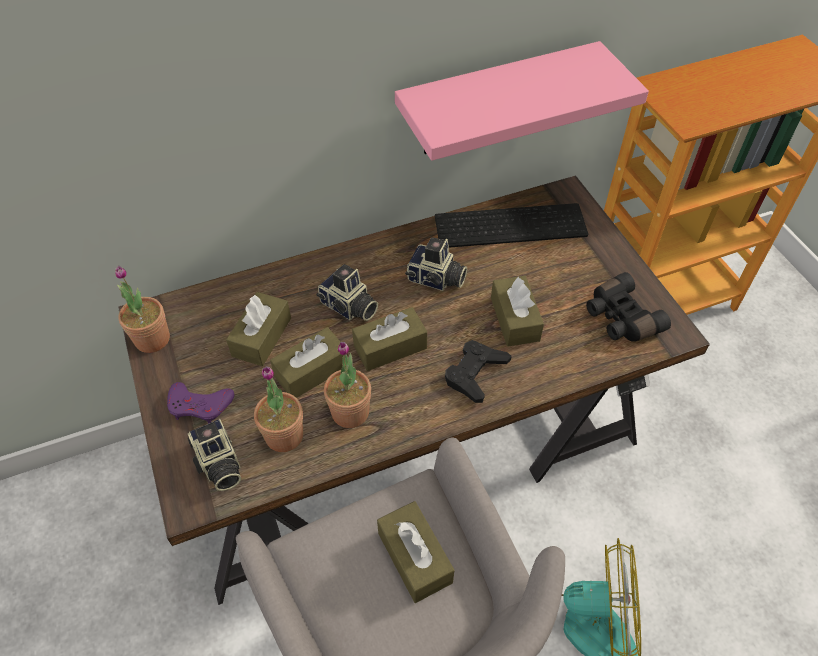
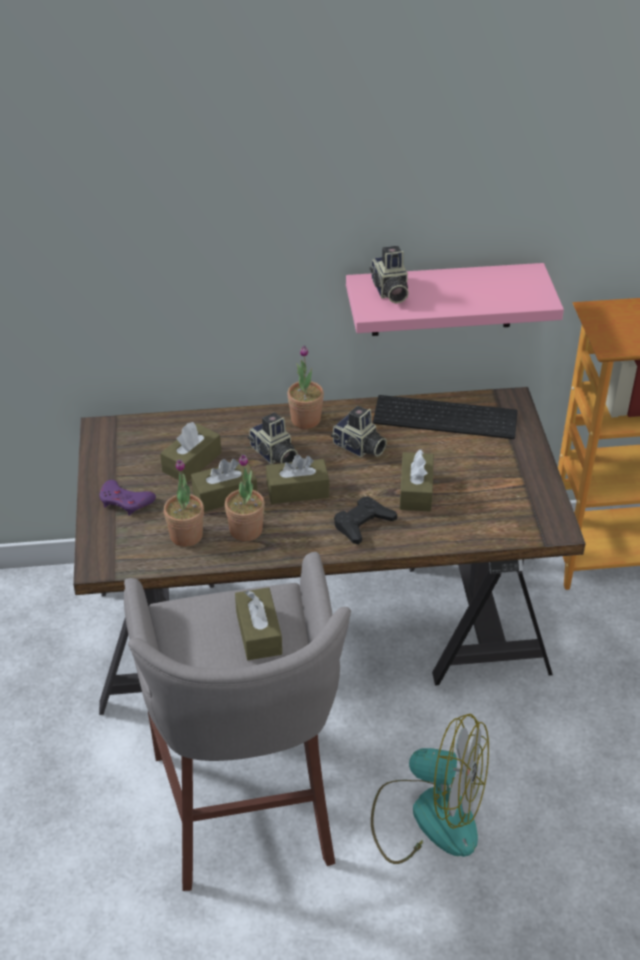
camera: 15 degrees right, 10 degrees down
(152, 339) = (101, 447): potted plant -> potted plant (305, 419)
(218, 464) = (127, 544): camera -> camera (389, 291)
(620, 318) = (512, 508): black binoculars -> none

